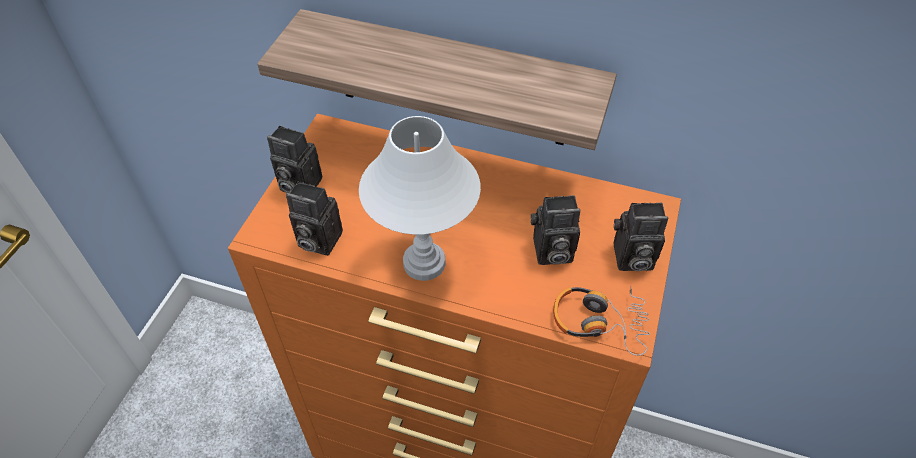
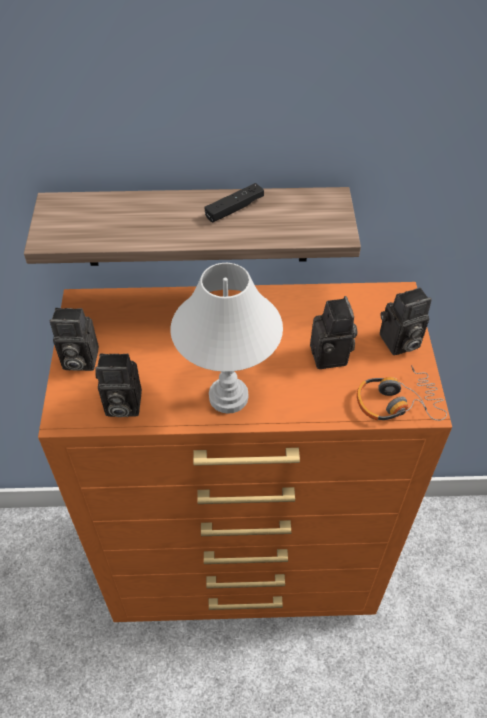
camera: 20 degrees left, 0 degrees up
(482, 68) = (234, 208): none -> black game controller
(550, 253) = (332, 356): camera -> camera turned 75 degrees counterclockwise

